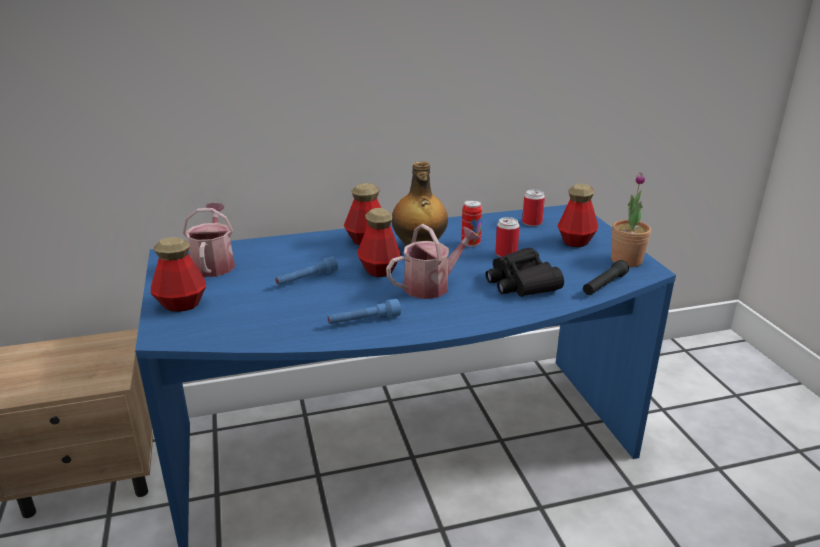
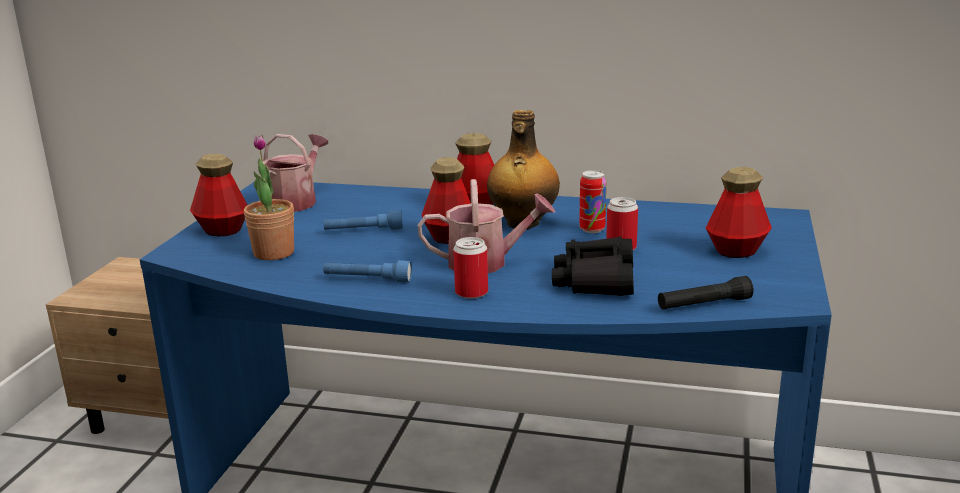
camera: 30 degrees right, 5 degrees down
(532, 223) = (705, 221): can -> can (471, 292)
(626, 260) = (778, 284): potted plant -> potted plant (274, 253)

